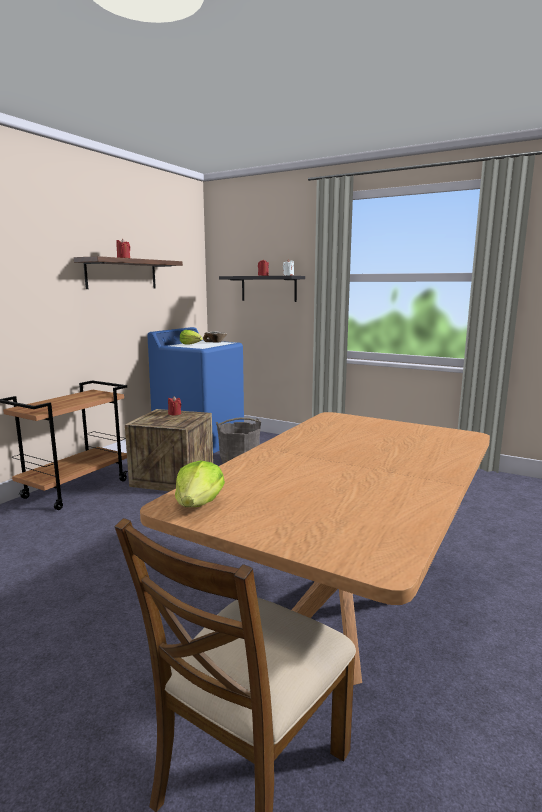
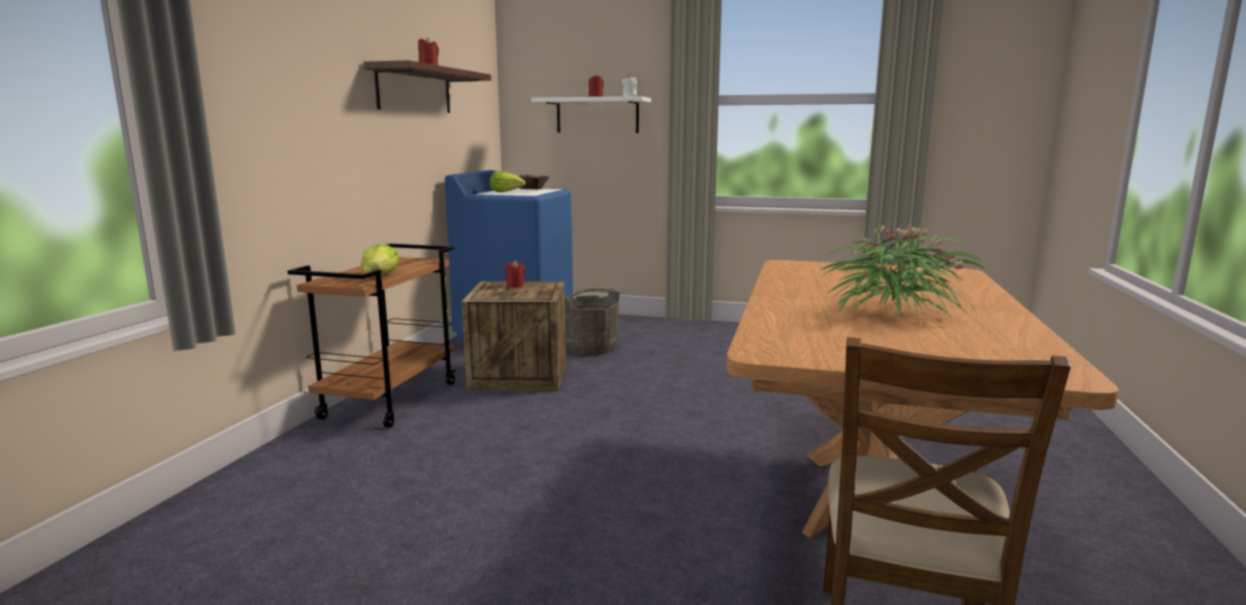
camera: 15 degrees left, 0 degrees up
(199, 504) = (790, 348): lettuce -> lettuce (380, 275)
(268, 288) = (597, 115): black shelf -> white shelf
(343, 473) = (893, 311): none -> potted plant

